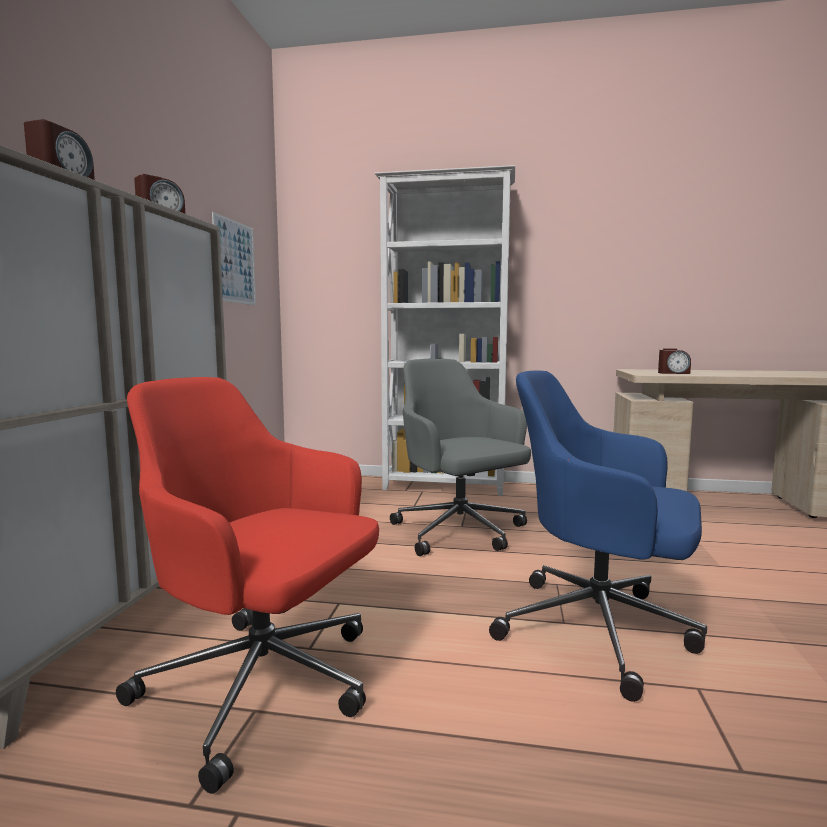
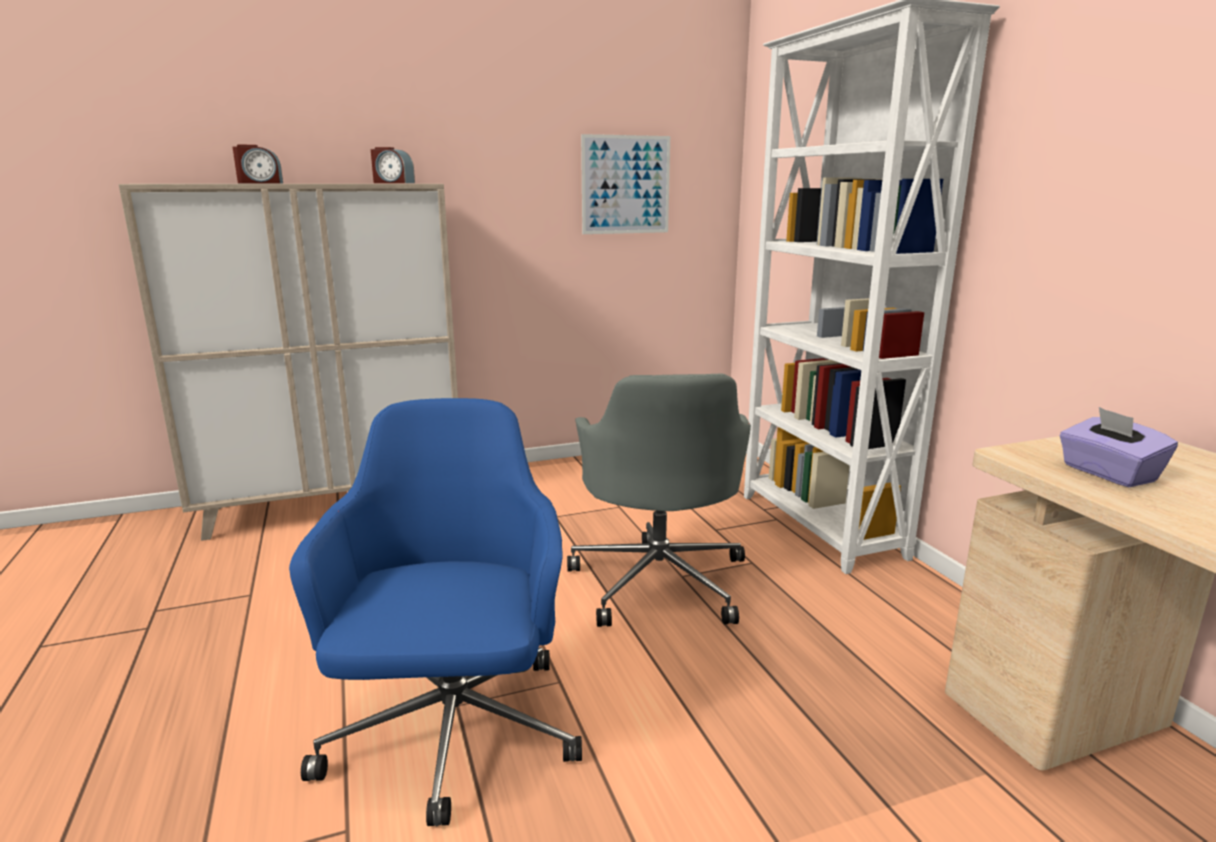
camera: 60 degrees right, 10 degrees up
(265, 686) = (280, 587): red office chair -> none
(460, 532) = (659, 580): grey office chair -> grey office chair turned 150 degrees clockwise
(673, 373) = (1107, 474): alarm clock -> purple tissue box

